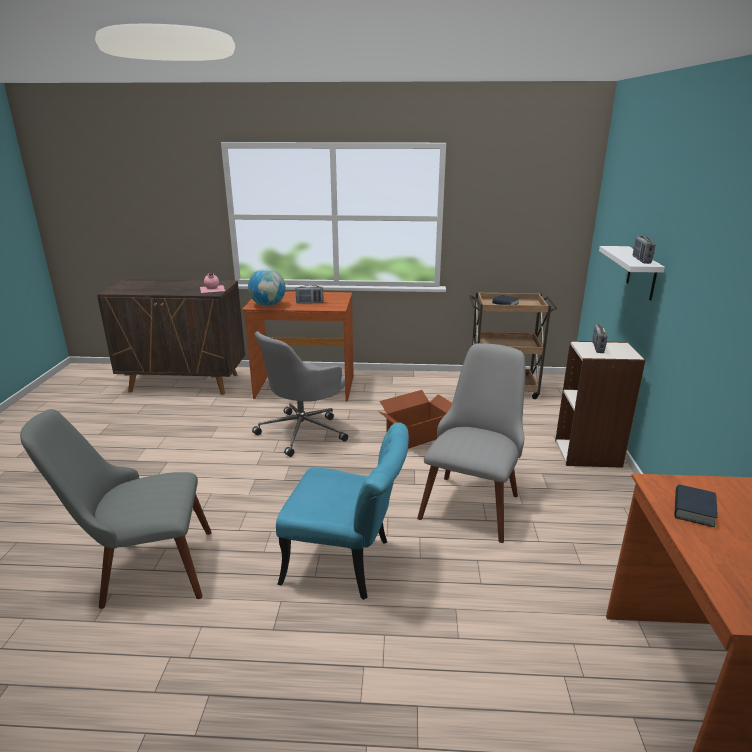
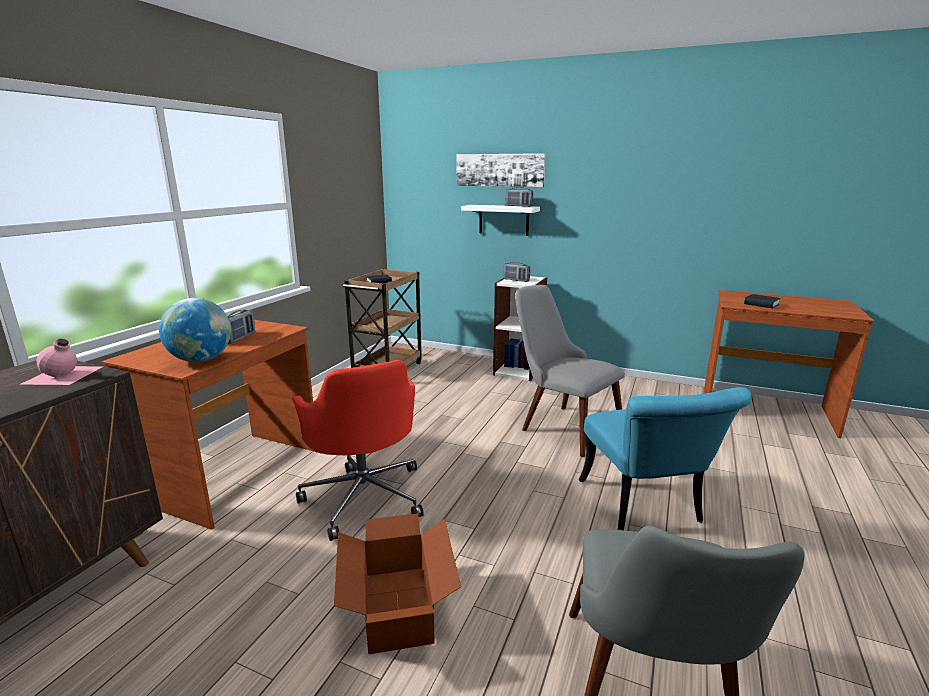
camera: 70 degrees left, 5 degrees down
(303, 431) = (364, 496): grey office chair -> red office chair
(348, 563) = (645, 508): turquoise chair -> turquoise chair turned 135 degrees clockwise
(415, 435) = (437, 427): cardboard box -> cardboard box (396, 608)
(651, 210) = (500, 170): none -> picture

